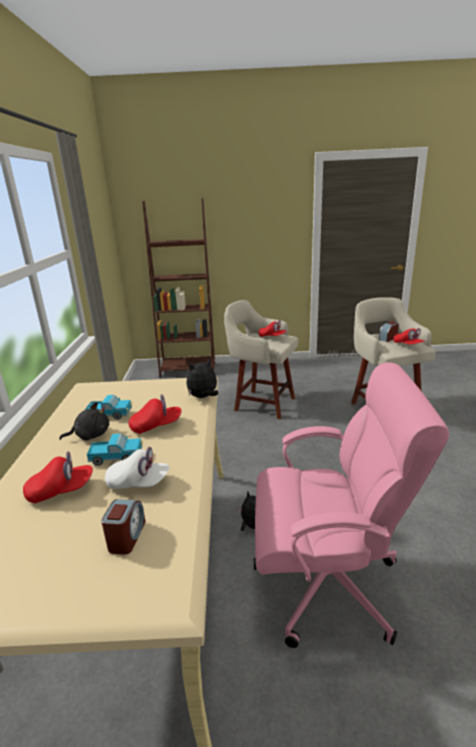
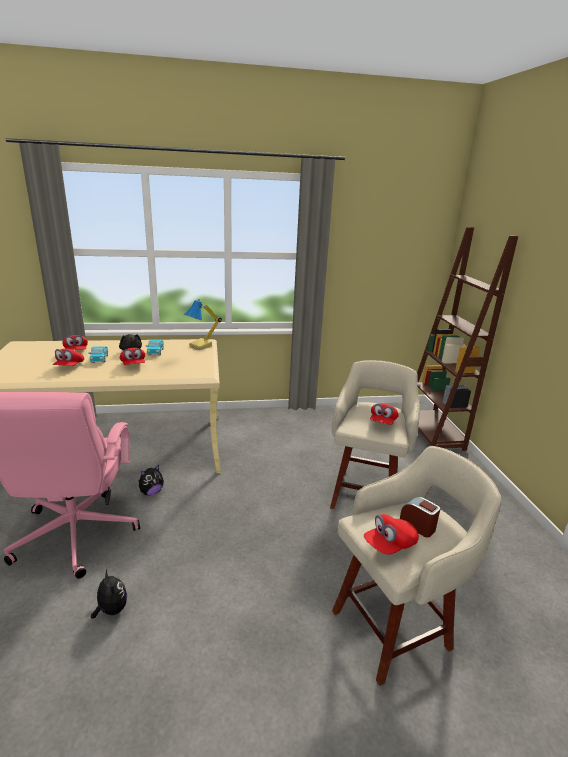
camera: 80 degrees right, 0 degrees up
(105, 387) = (201, 346): none -> table lamp
(127, 536) = (25, 368): alarm clock -> none
(138, 483) = (69, 366): white cap -> red cap
(203, 397) = (172, 376): plush toy -> plush toy (111, 609)

